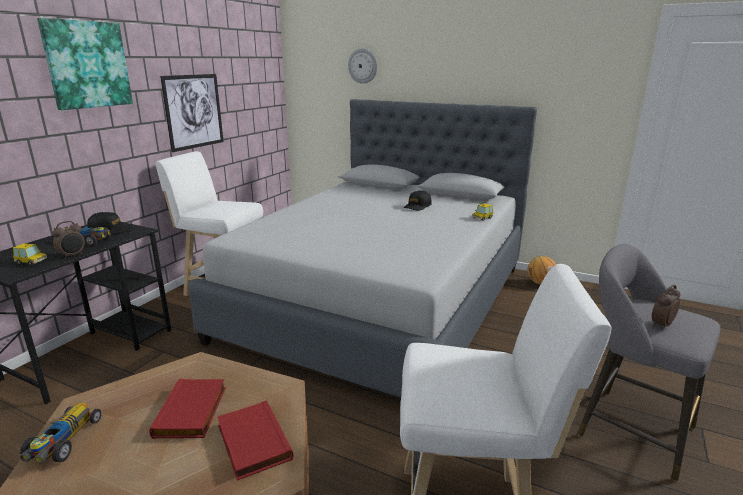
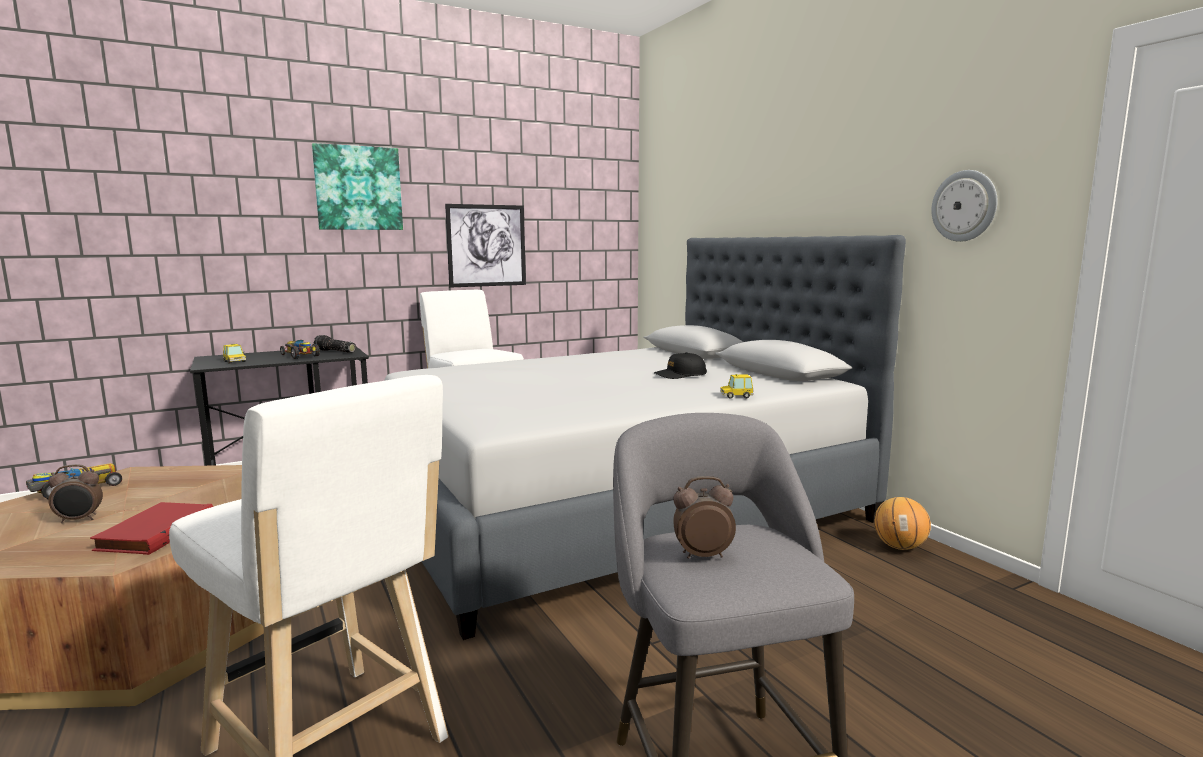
camera: 35 degrees right, 10 degrees down
(73, 255) = (267, 362): alarm clock -> alarm clock (79, 520)
(110, 230) = (335, 351): black cap -> flashlight
(192, 412) = (171, 500): red book -> none
(363, 66) = (708, 193): wall clock -> wall clock (964, 206)

